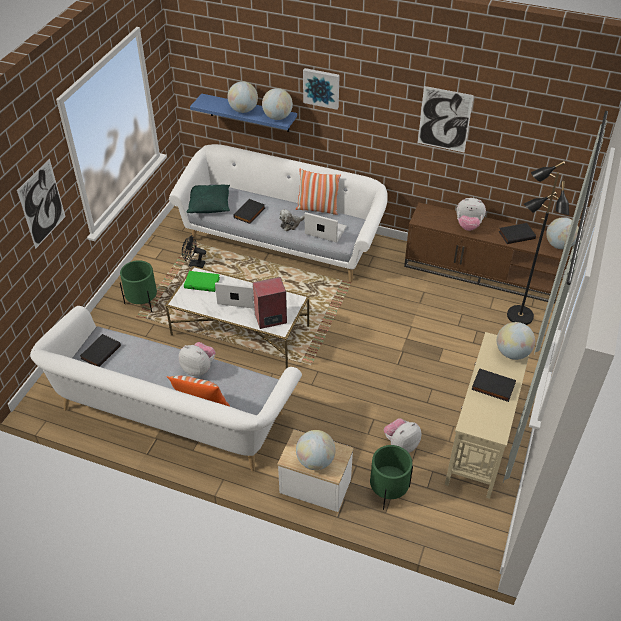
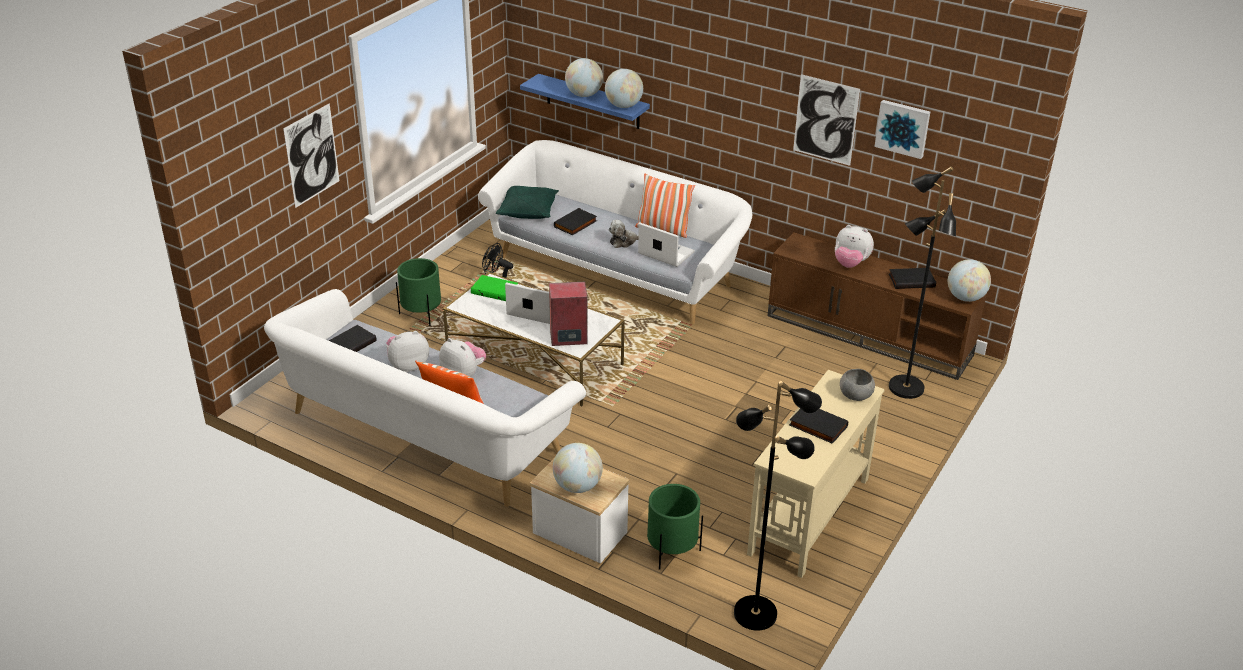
camera: 10 degrees right, 10 degrees down
(321, 87) = (680, 72): picture -> picture (903, 128)
(401, 444) = (703, 505): plush toy -> plush toy (408, 365)
(464, 536) = (756, 613): none -> black floor lamp
(512, 353) = (855, 395): globe -> grey bowl

